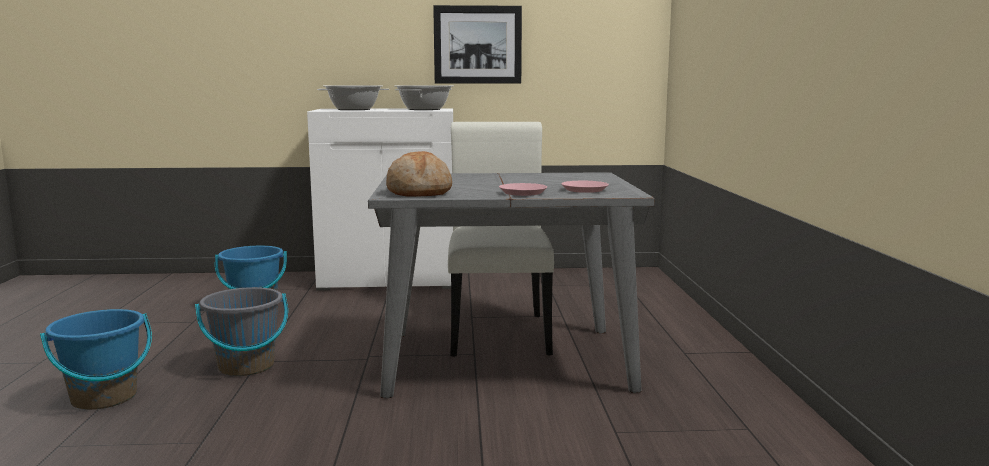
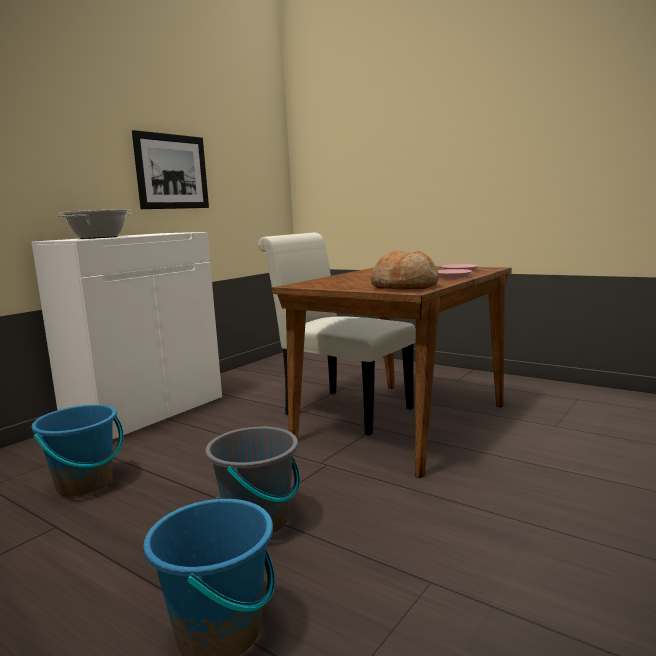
camera: 50 degrees left, 0 degrees up
(424, 109) = (164, 233): cooking pot -> none
(503, 361) = (402, 423): grey dining table -> brown dining table

